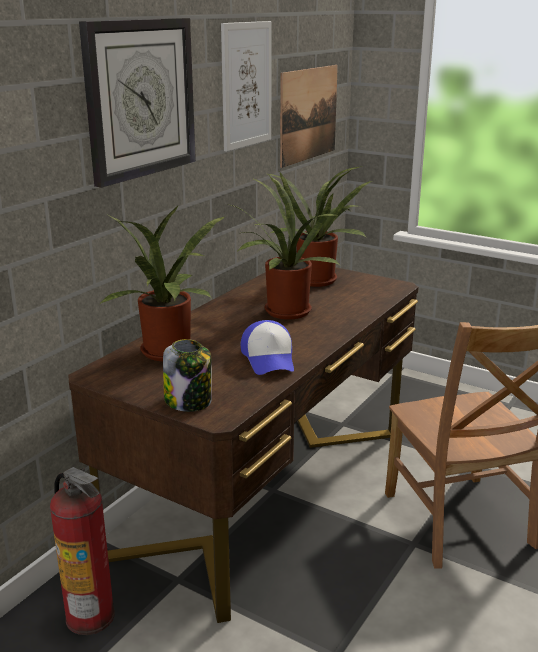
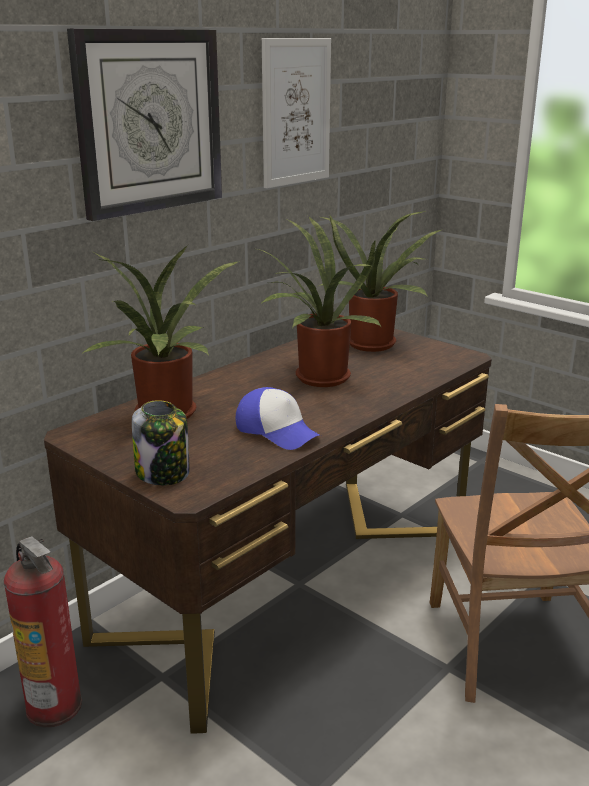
camera: 10 degrees right, 0 degrees up
(269, 358) = (277, 431): cap -> cap turned 45 degrees counterclockwise
(308, 114) = (383, 150): picture -> none

